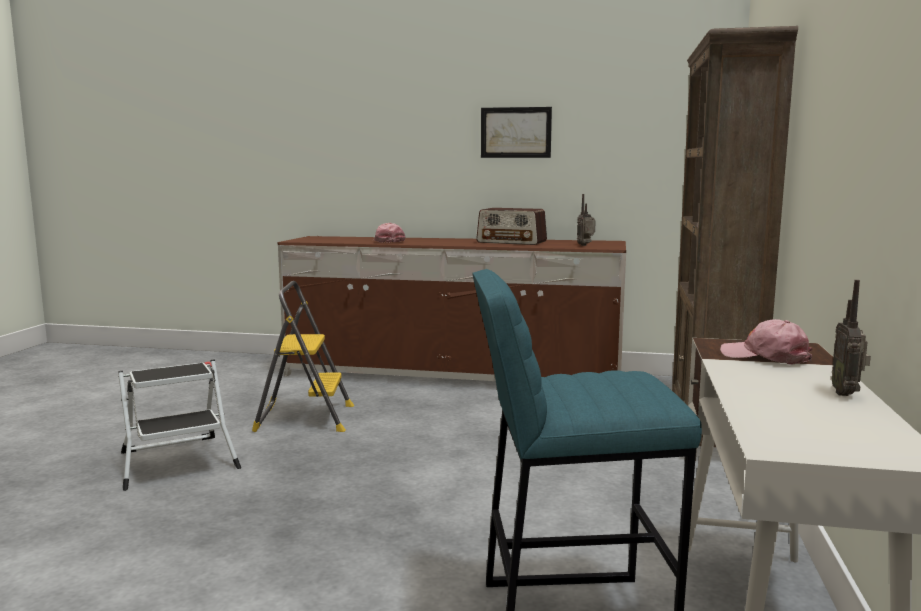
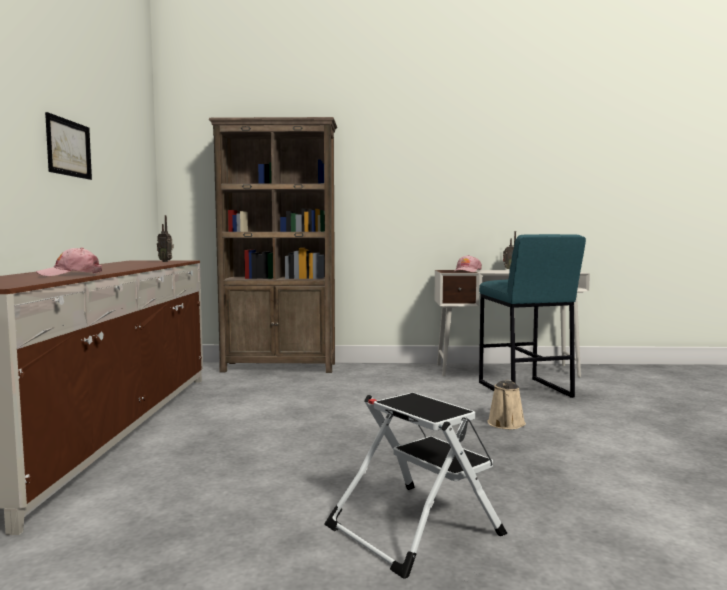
camera: 100 degrees left, 5 degrees down
(300, 417) = (248, 485): yellow step ladder -> none
(372, 549) = (506, 424): none -> beige watering can
(512, 242) = (120, 265): radio -> none

